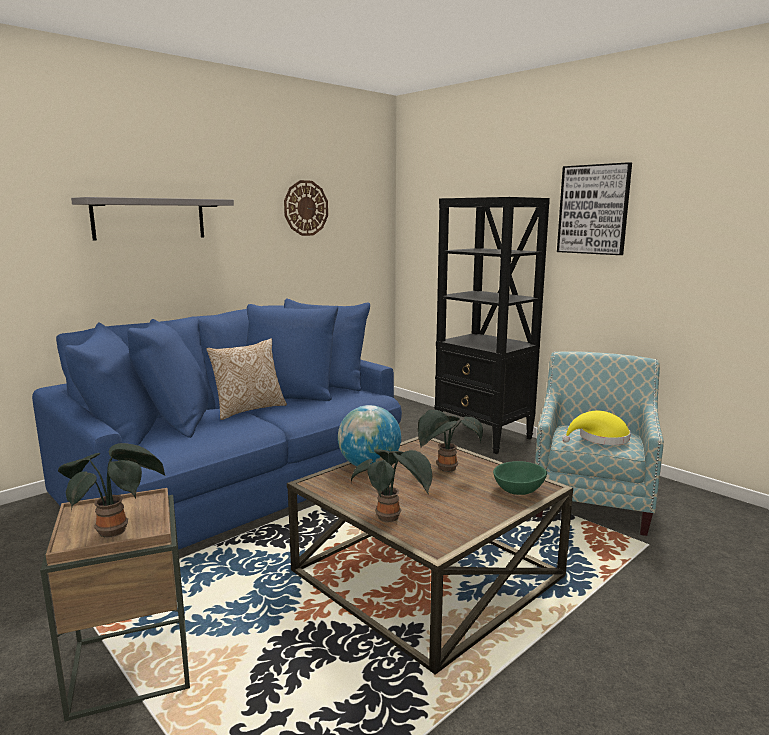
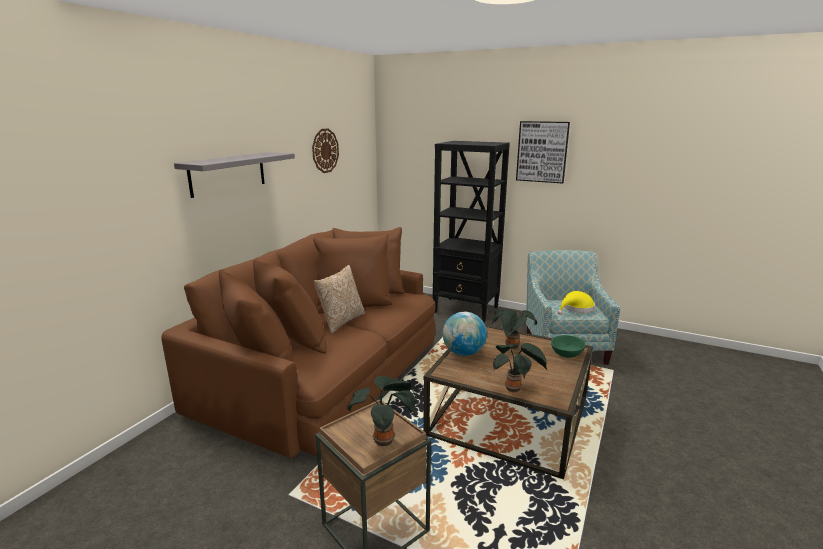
camera: 20 degrees left, 5 degrees up
(237, 481) = (324, 375): blue sofa -> brown sofa

